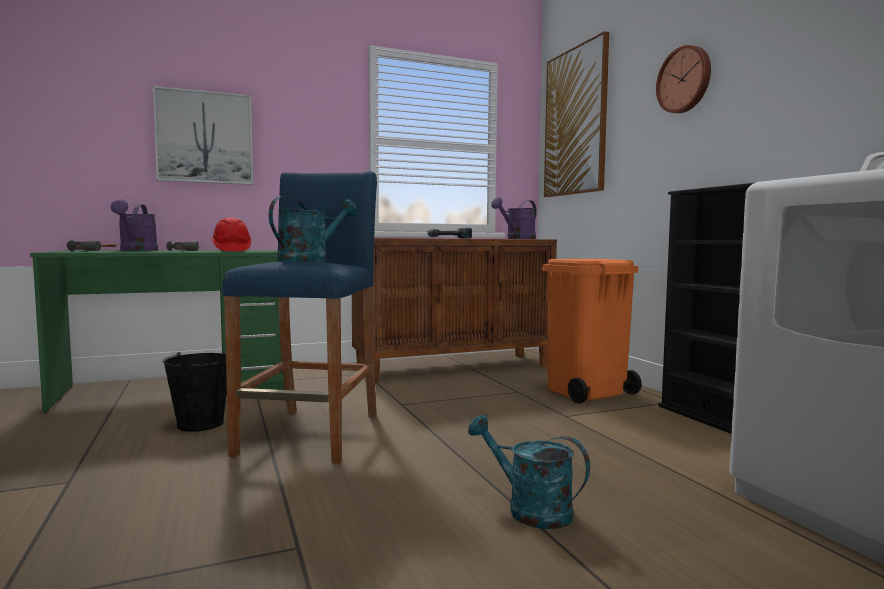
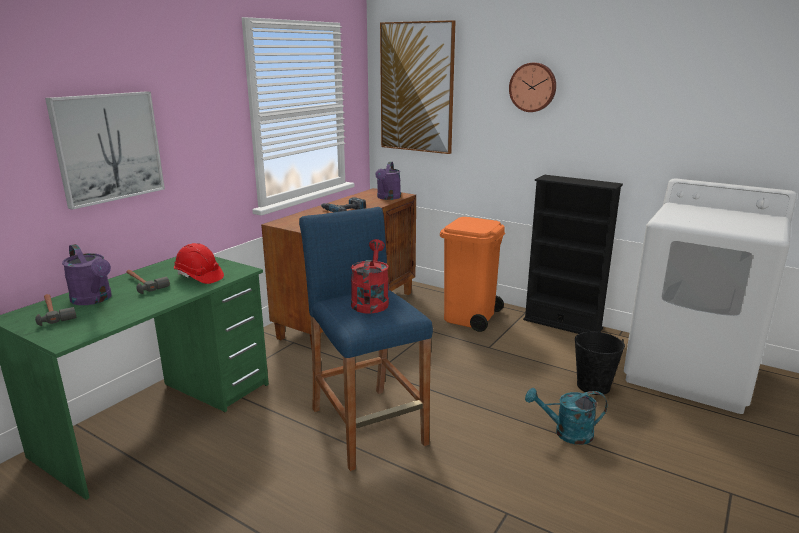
camera: 35 degrees left, 15 degrees up
(200, 424) = (266, 450): black bucket -> black bucket (593, 385)
(310, 260) = (370, 301): turquoise watering can -> red watering can

